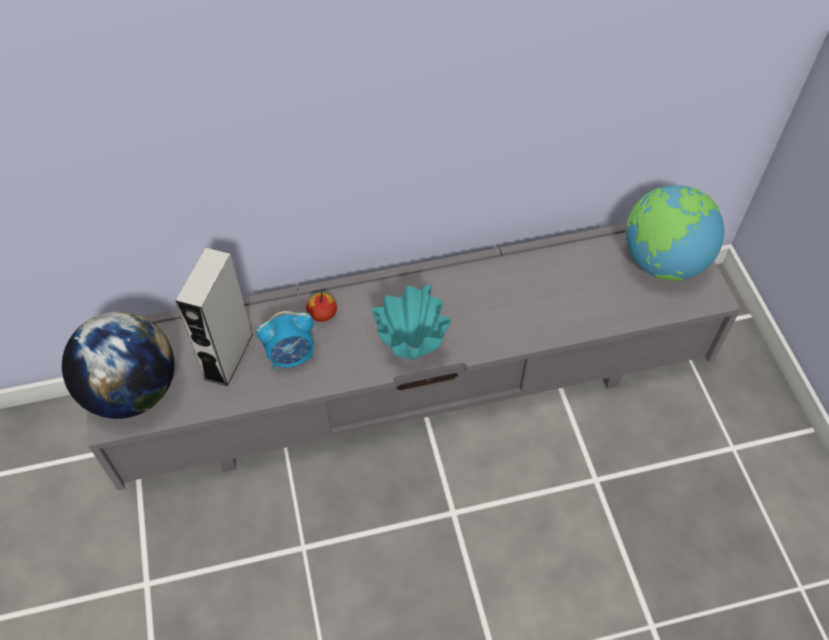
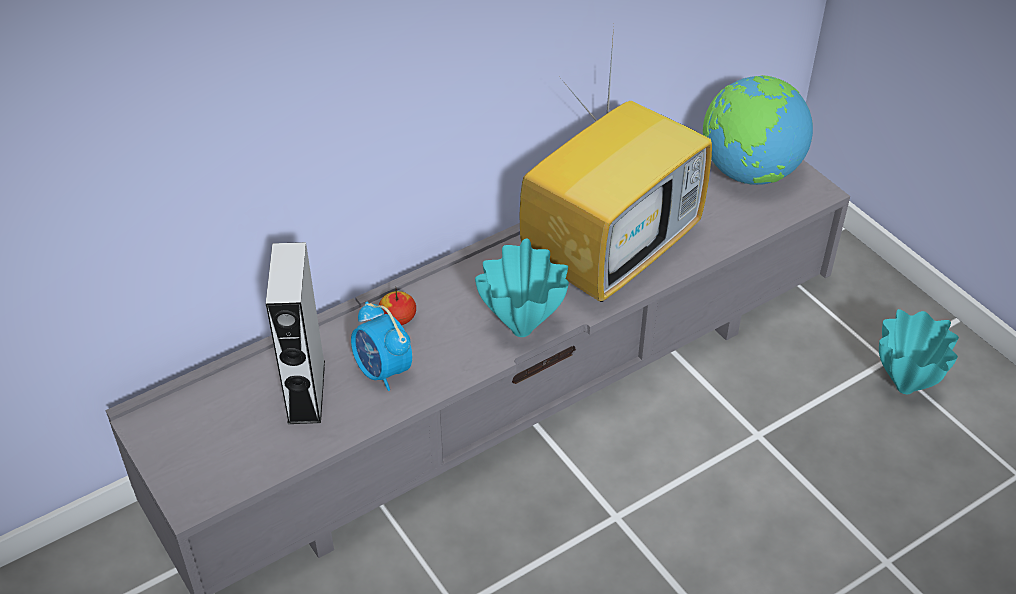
camera: 20 degrees left, 10 degrees down
(132, 391) = (204, 461): globe -> none
(291, 356) = (383, 371): alarm clock -> alarm clock turned 90 degrees clockwise
(513, 304) = (611, 252): none -> television
(738, 475) = (904, 386): none -> turquoise vase

